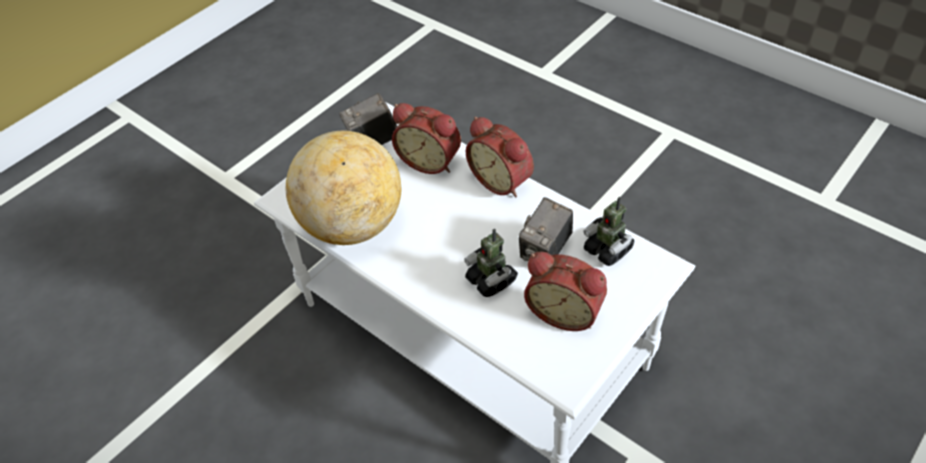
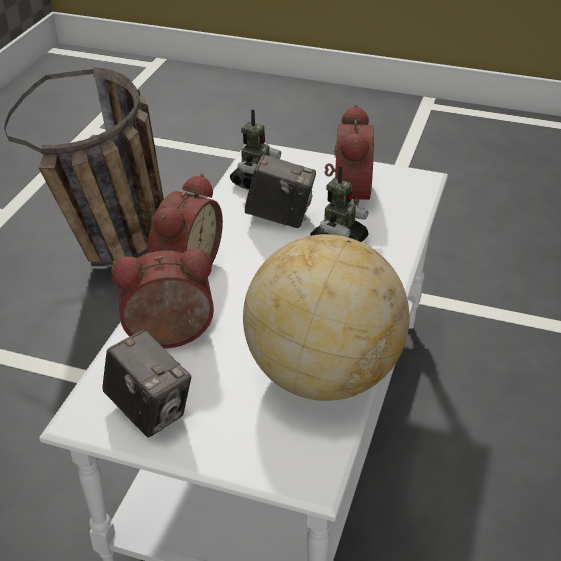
camera: 115 degrees left, 10 degrees down
(430, 160) = (169, 338): alarm clock -> alarm clock turned 105 degrees counterclockwise
(747, 273) = (117, 250): none -> basket

